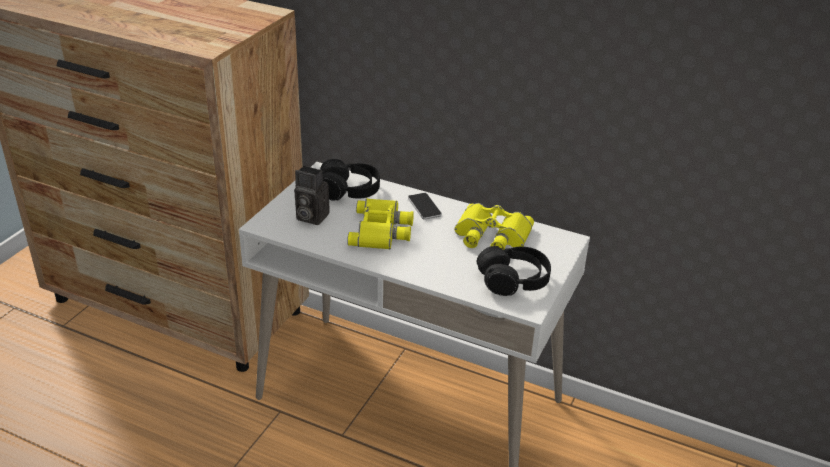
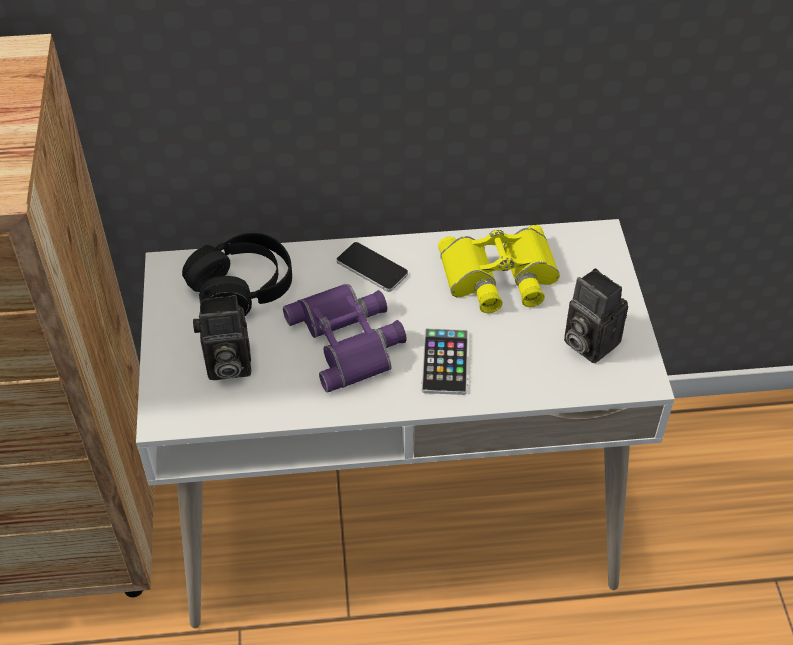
camera: 30 degrees left, 15 degrees up
(382, 230) = (350, 340): yellow binoculars -> purple binoculars
(423, 258) = (445, 362): none -> phone
(513, 280) = (587, 342): black headphones -> camera

